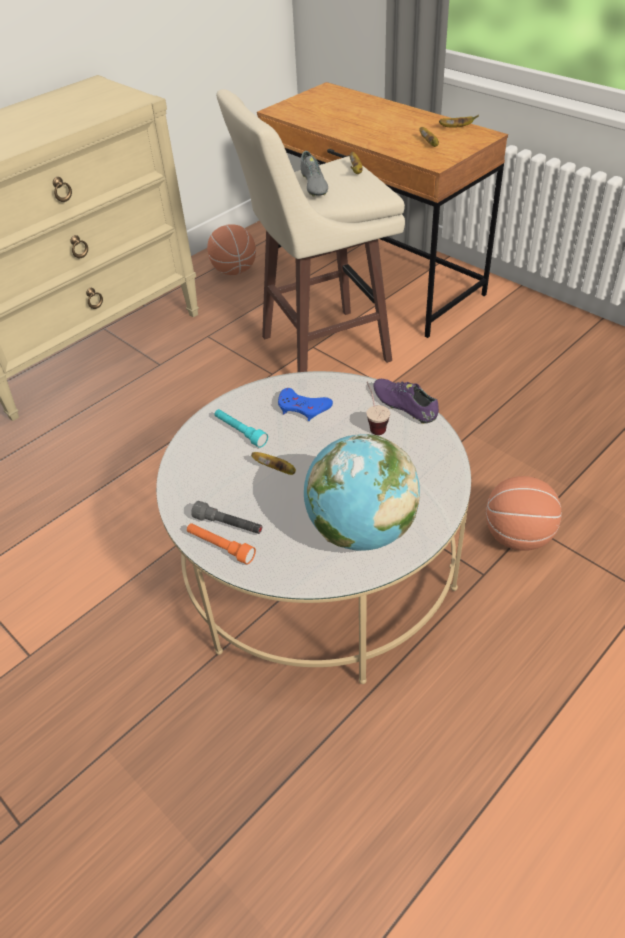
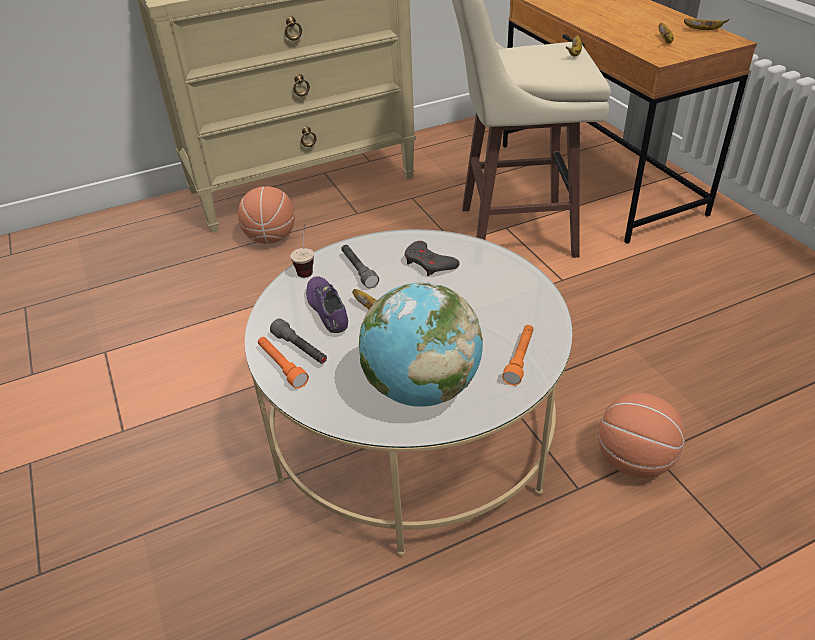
camera: 20 degrees right, 5 degrees down
(234, 270) = (464, 146): basketball -> basketball (271, 238)
(240, 432) = (358, 271): turquoise flashlight -> grey flashlight
(303, 408) = (429, 263): blue game controller -> grey game controller
(313, 186) = (524, 60): grey shoe -> none
(374, 424) = (490, 294): cup -> cup (306, 267)
(404, 406) = (530, 284): purple shoe -> purple shoe (328, 311)
(431, 479) = (520, 359): none -> orange flashlight

